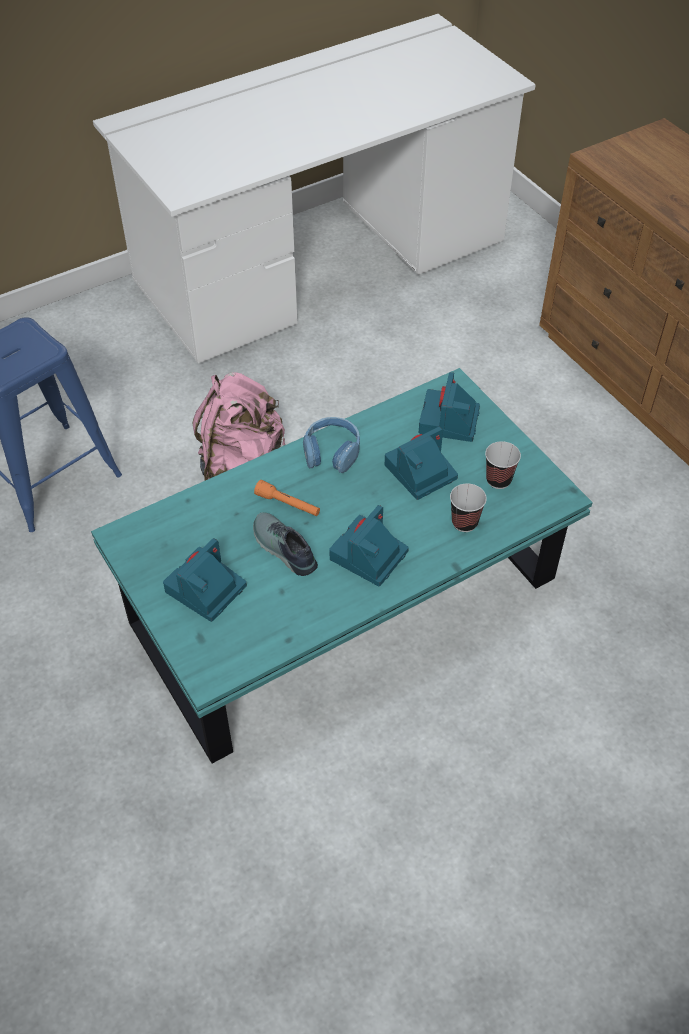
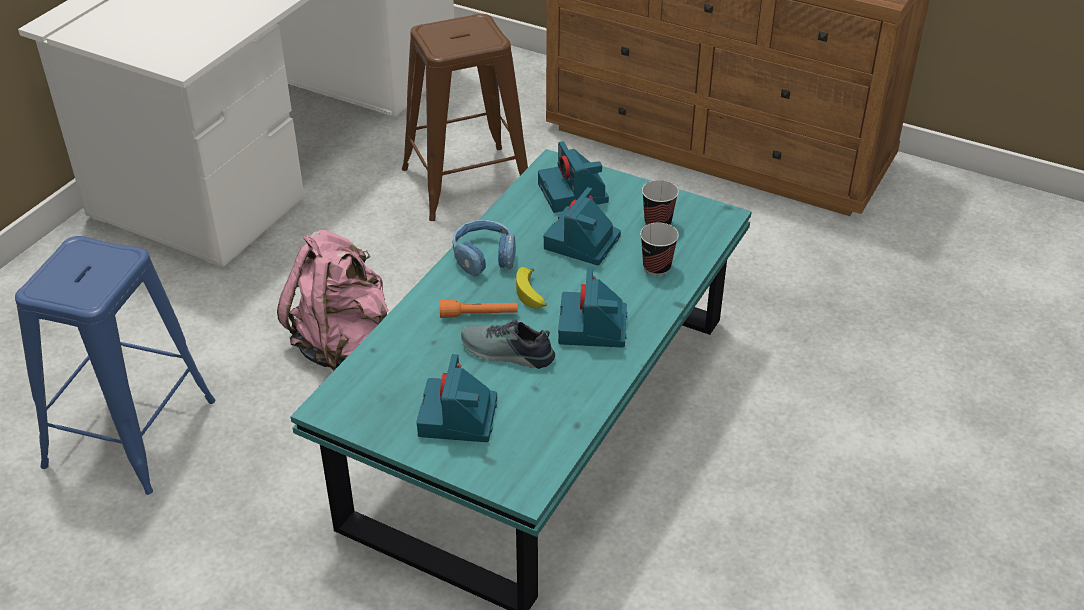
camera: 30 degrees left, 10 degrees down
(343, 504) = (532, 294): none -> banana
(434, 360) = (466, 183): none -> brown stool

